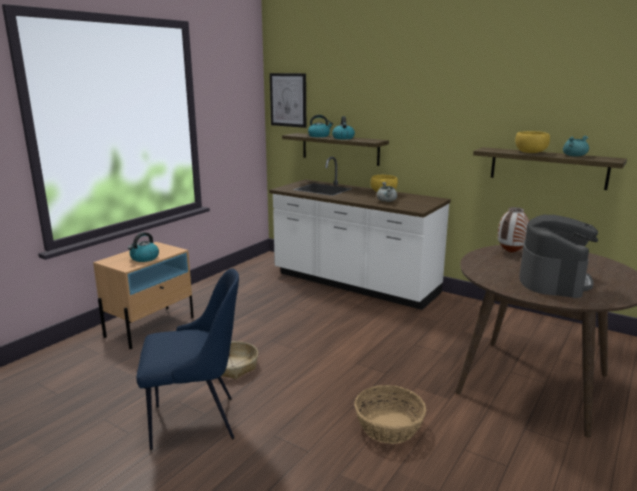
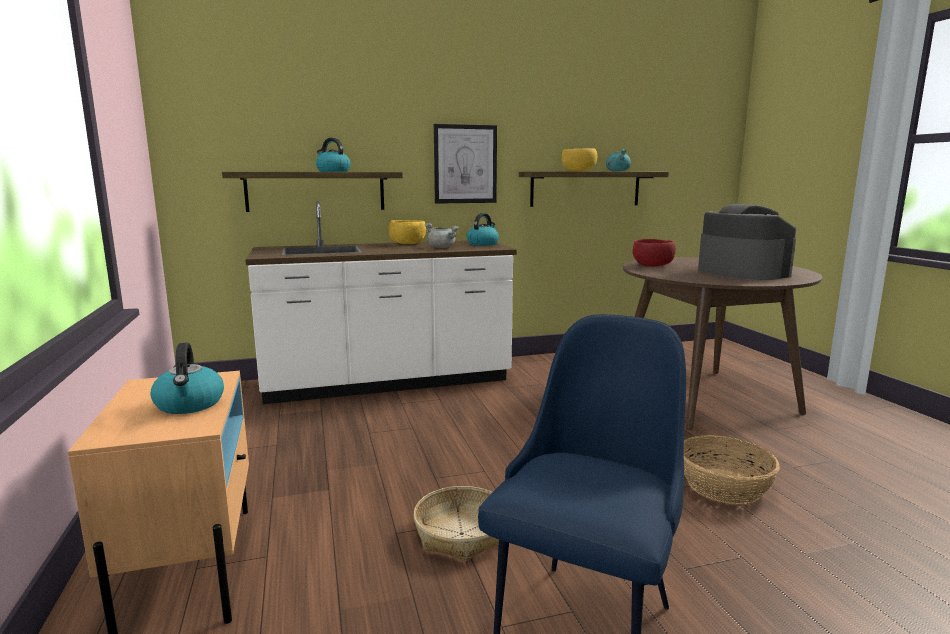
camera: 50 degrees left, 5 degrees down
(288, 100) = (204, 116): picture -> picture (465, 164)
(319, 136) = (287, 171): kettle -> kettle (483, 244)
(511, 253) = (653, 266): vase -> red bowl

